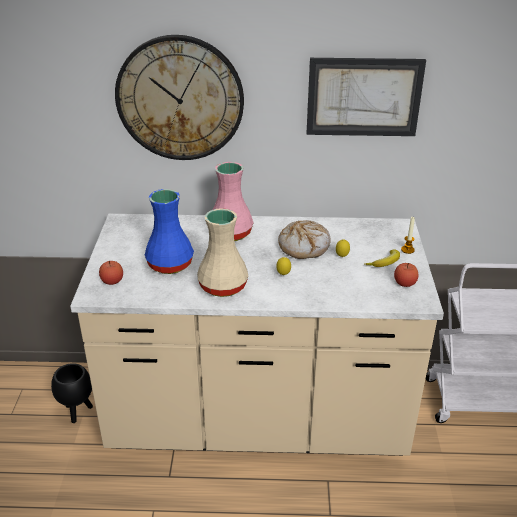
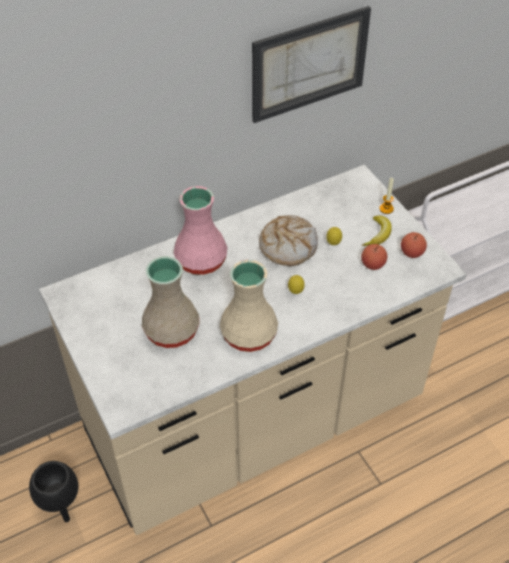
camera: 30 degrees left, 15 degrees up
(112, 281) = (128, 381): apple -> apple (373, 264)
(171, 264) = (172, 329): blue vase -> beige vase
(180, 99) = (108, 135): wall clock -> none

